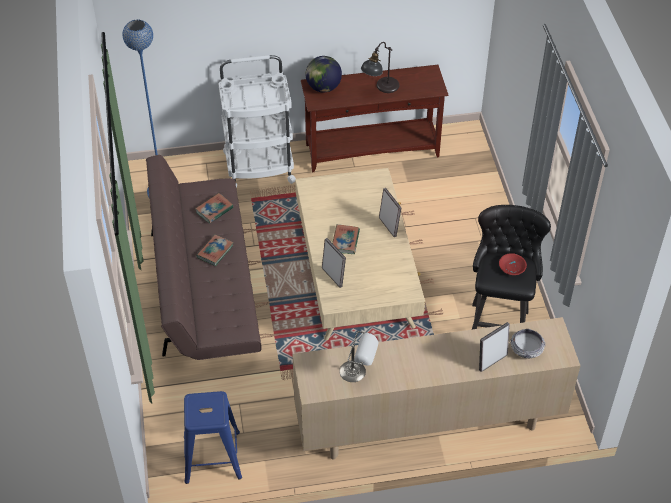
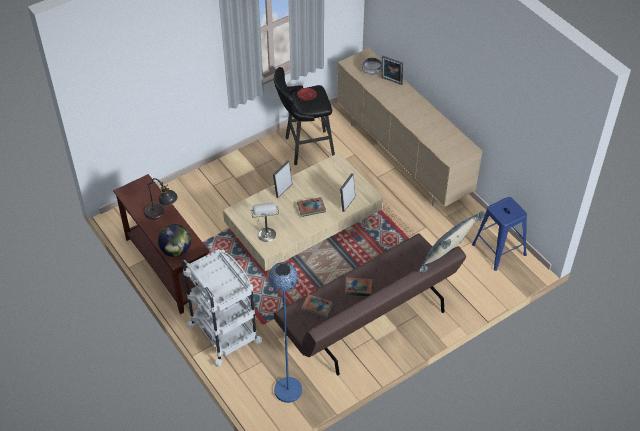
camera: 115 degrees left, 0 degrees up
(160, 300) = (449, 262): none -> pillow
(358, 372) = (440, 133): white table lamp -> white table lamp (265, 231)

